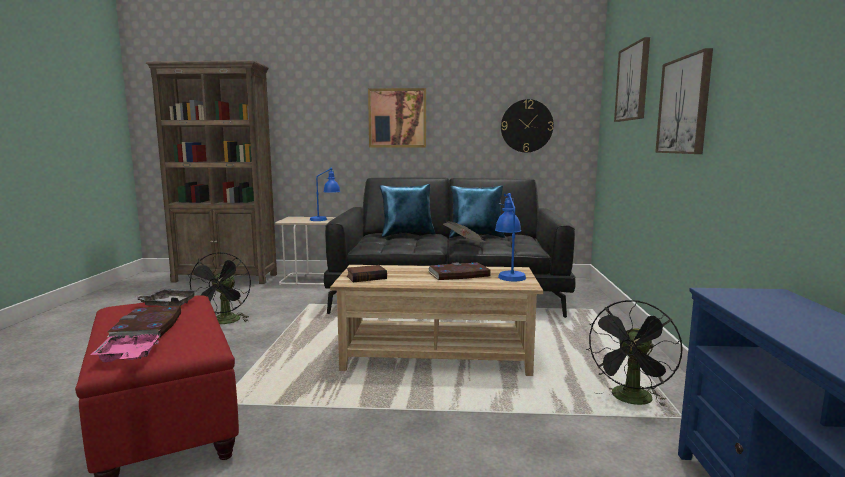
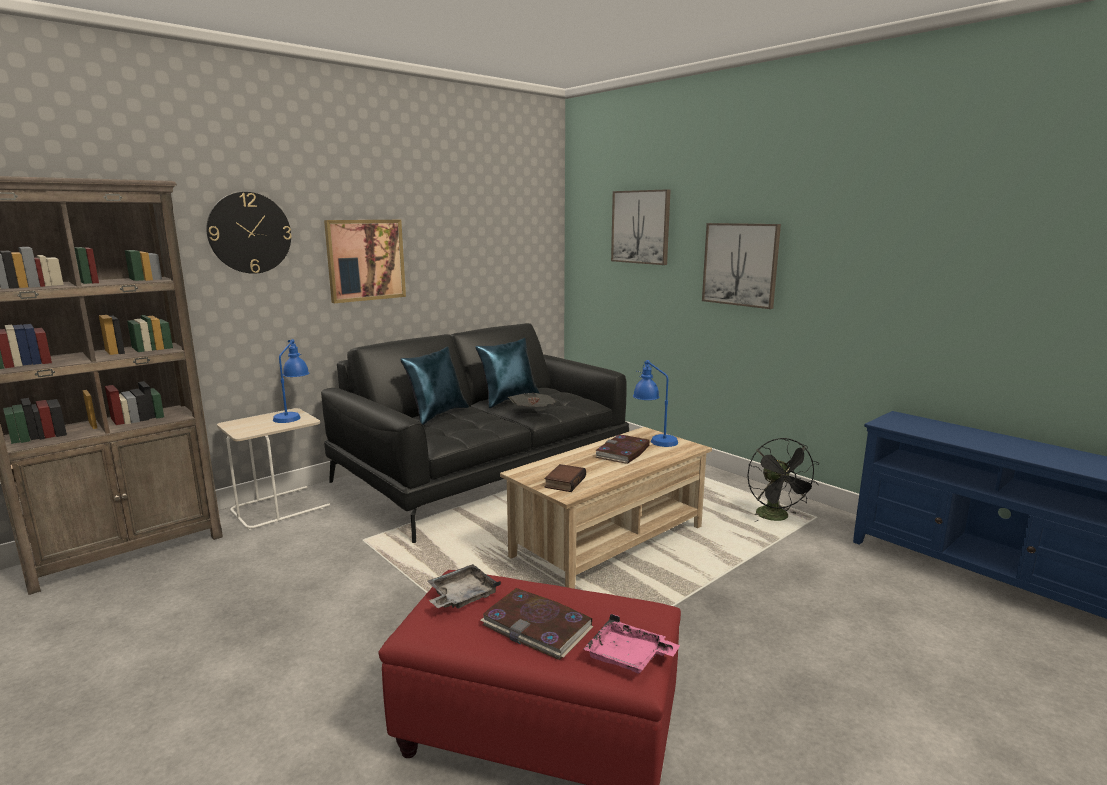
camera: 45 degrees left, 5 degrees up
(225, 322) = (308, 608): black fan -> none
(526, 126) = (505, 262): wall clock -> wall clock (249, 233)

